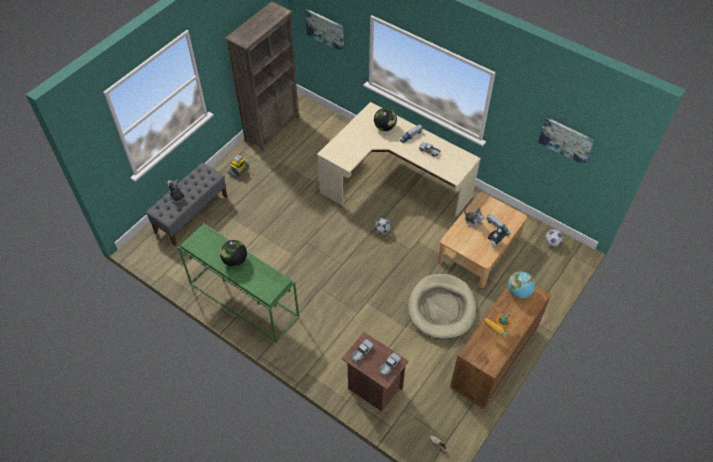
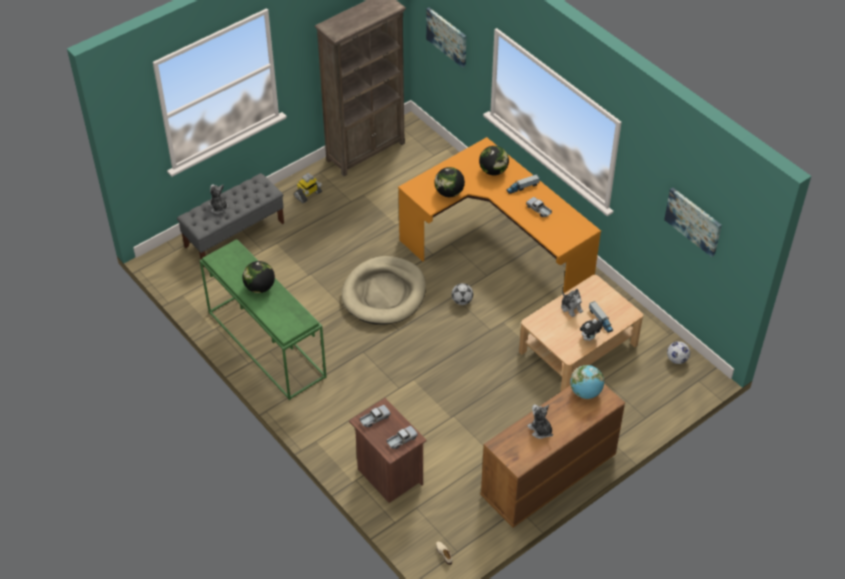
camera: 15 degrees right, 5 degrees down
(357, 151) = (449, 193): none -> globe
(394, 183) = (497, 247): beige desk -> orange desk
(441, 308) = (504, 405): beige dog bed -> beige dog bed (384, 293)
(496, 332) = (540, 430): toy robot -> plush toy

